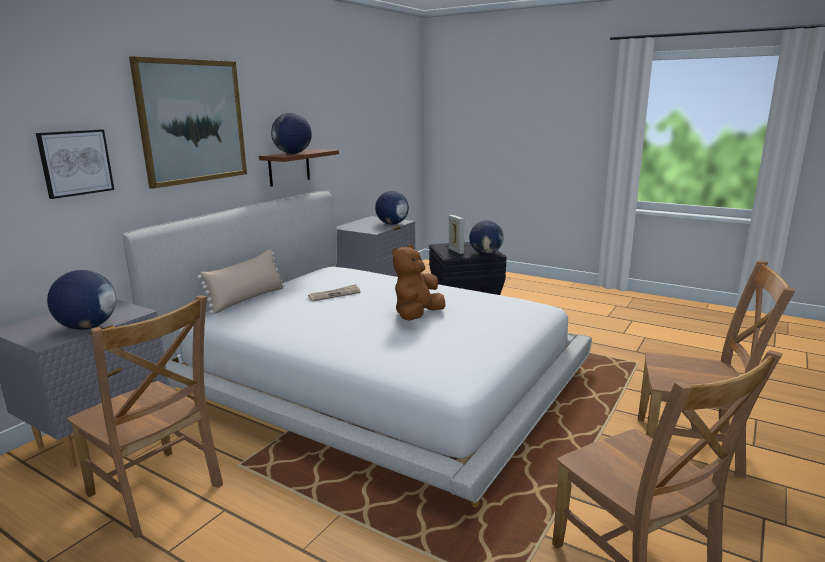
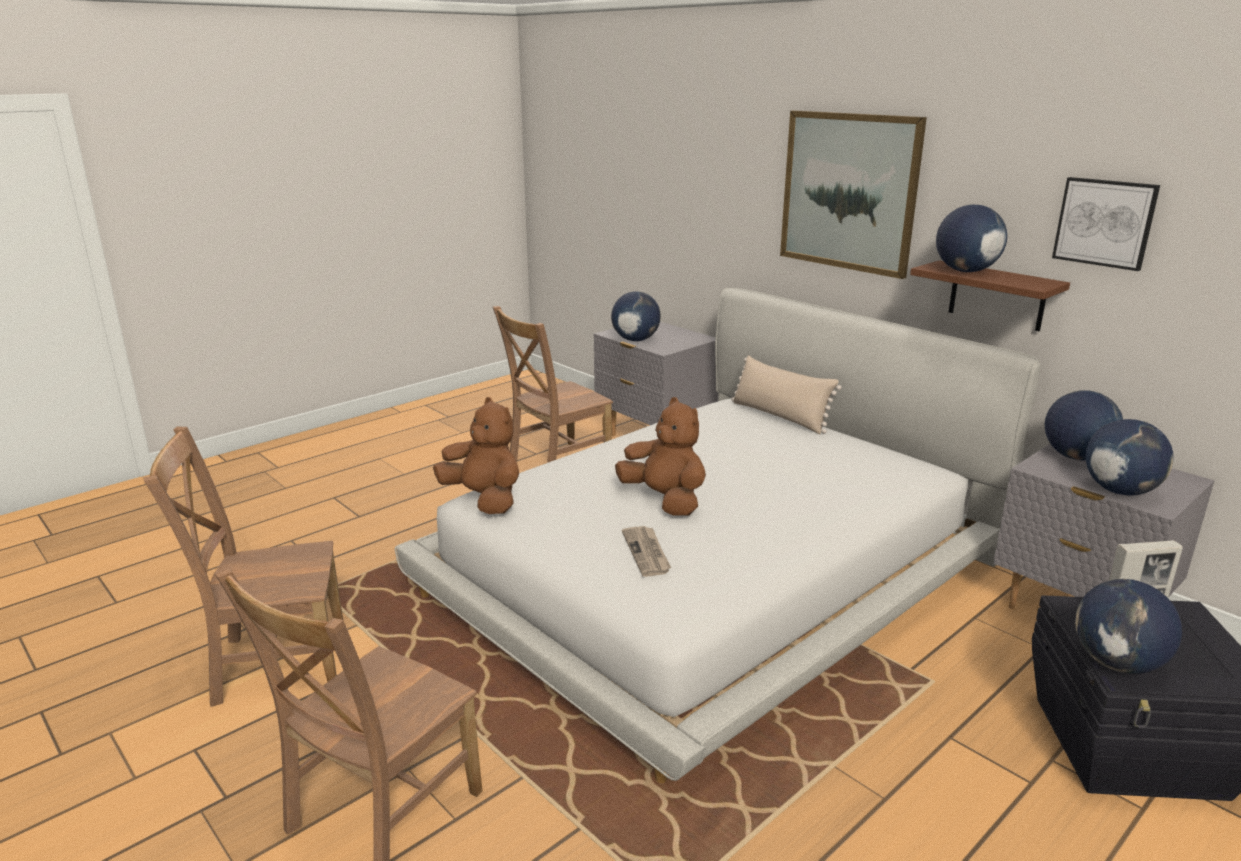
camera: 105 degrees right, 5 degrees up
(75, 163) = (729, 210): picture -> picture (1105, 222)
(334, 294) = (774, 459): newspaper -> newspaper (647, 553)
(356, 227) = (1076, 457): none -> globe
(455, 377) = (484, 499): none -> brown plush toy

